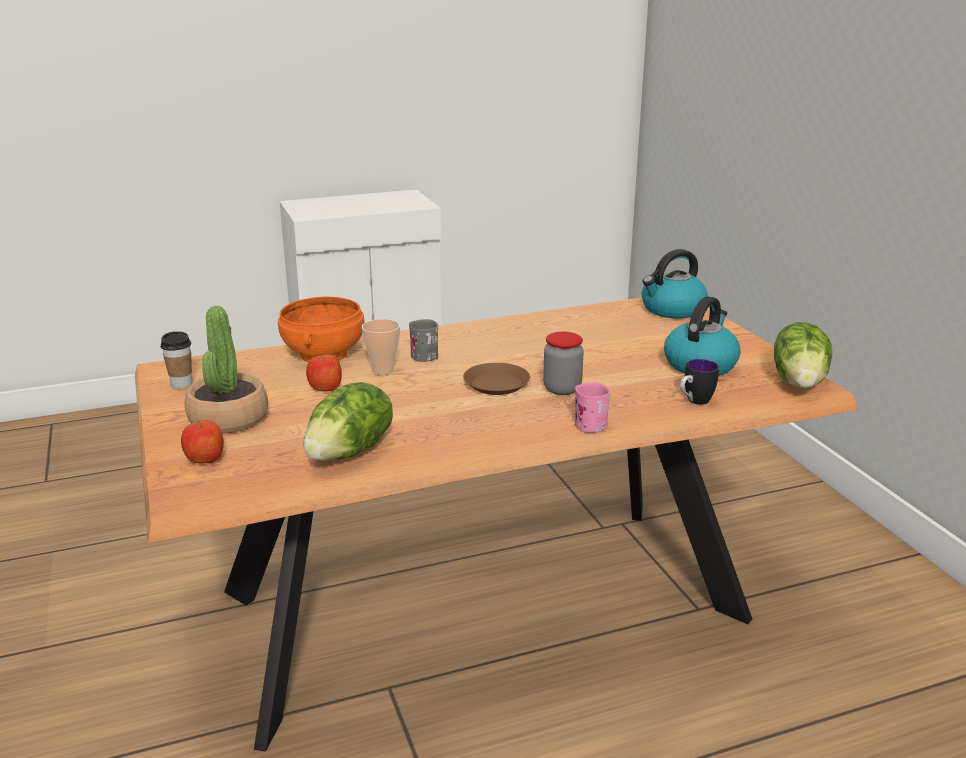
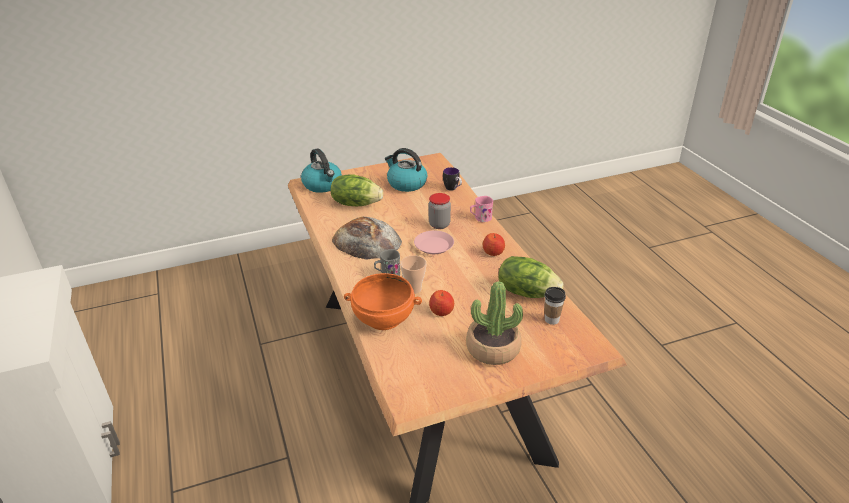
camera: 90 degrees left, 10 degrees up
(181, 384) = (439, 385): cup -> cup (551, 320)
(205, 458) = (548, 349): apple -> apple (493, 252)
(496, 384) = (433, 245): brown plate -> pink plate
(510, 341) = (366, 241): none -> bread
(800, 382) = (428, 161): lettuce -> lettuce (356, 203)

